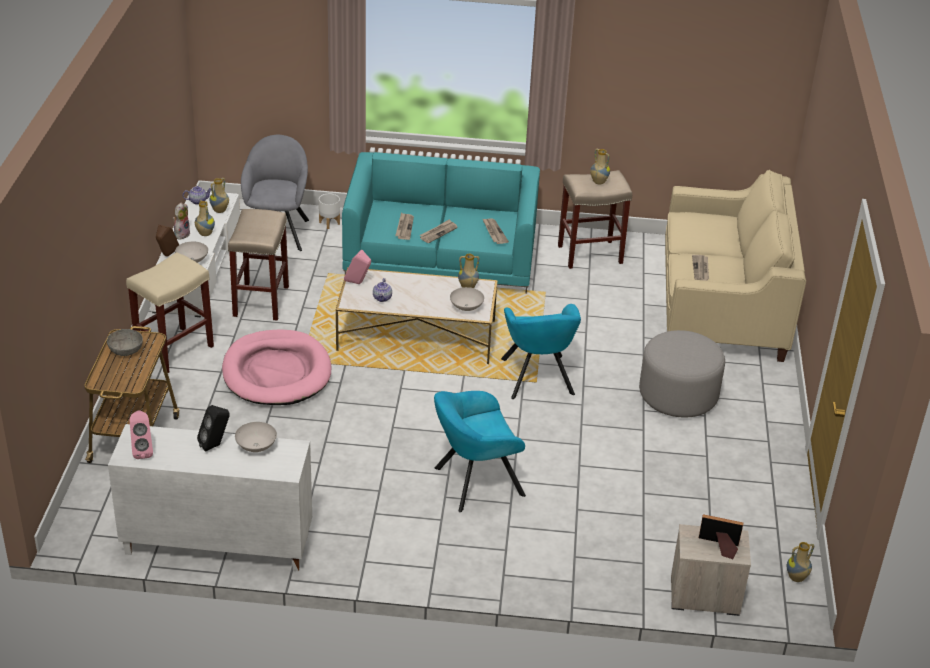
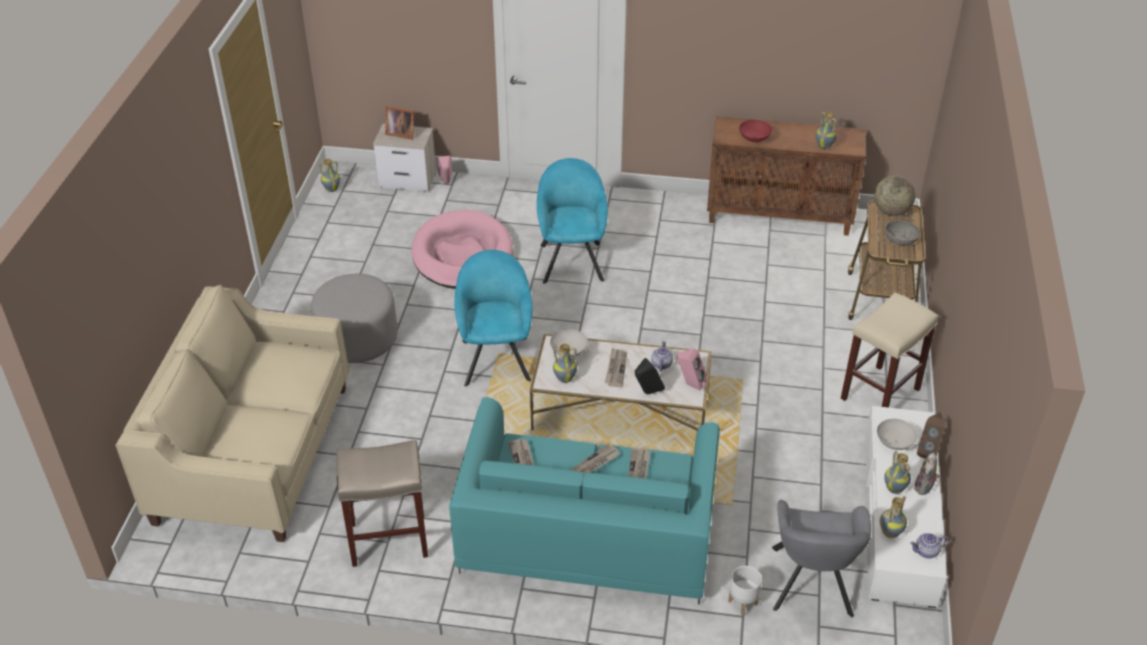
camera: 175 degrees left, 5 degrees up
(120, 380) = (891, 211): none -> globe
(142, 451) = (842, 137): pink speaker -> pink speaker (446, 183)
(215, 445) = (787, 140): black speaker -> black speaker (647, 393)
(216, 544) = (780, 216): white cabinet -> brown cabinet
(256, 447) = (754, 139): white bowl -> red bowl
(260, 300) = (805, 461): beige stool -> none
(276, 372) = (765, 366): pink dog bed -> pink dog bed (462, 255)
(474, 482) = (571, 259): turquoise armchair -> turquoise armchair turned 75 degrees counterclockwise
(598, 182) = (377, 461): vase -> vase (825, 146)
(701, 269) = (292, 371): newspaper -> newspaper (616, 369)

